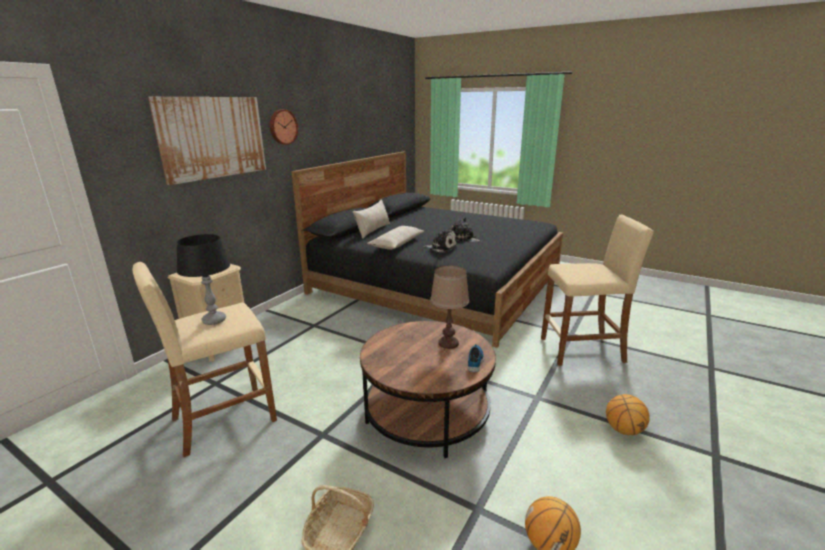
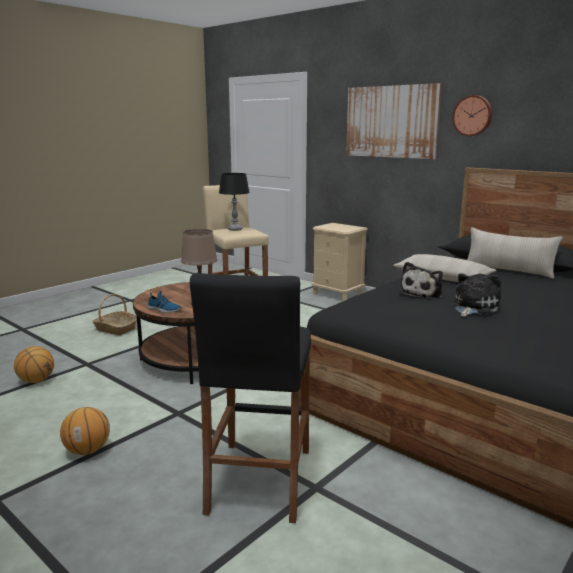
camera: 100 degrees right, 5 degrees down
(582, 350) = (259, 480): beige stool -> black stool

